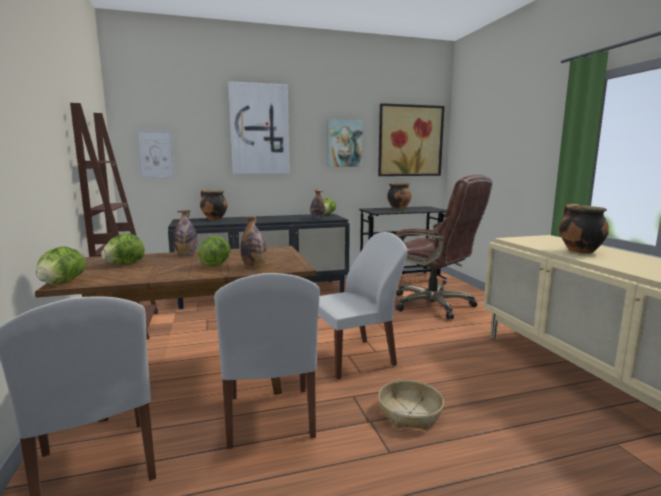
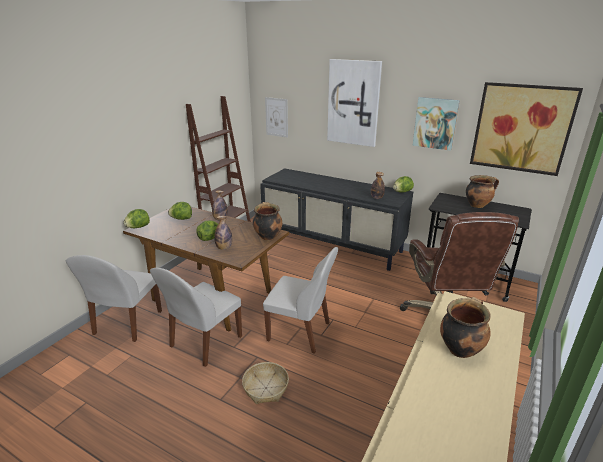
camera: 45 degrees right, 15 degrees up
(213, 219) = (306, 175): cooking pot -> cooking pot (267, 236)

